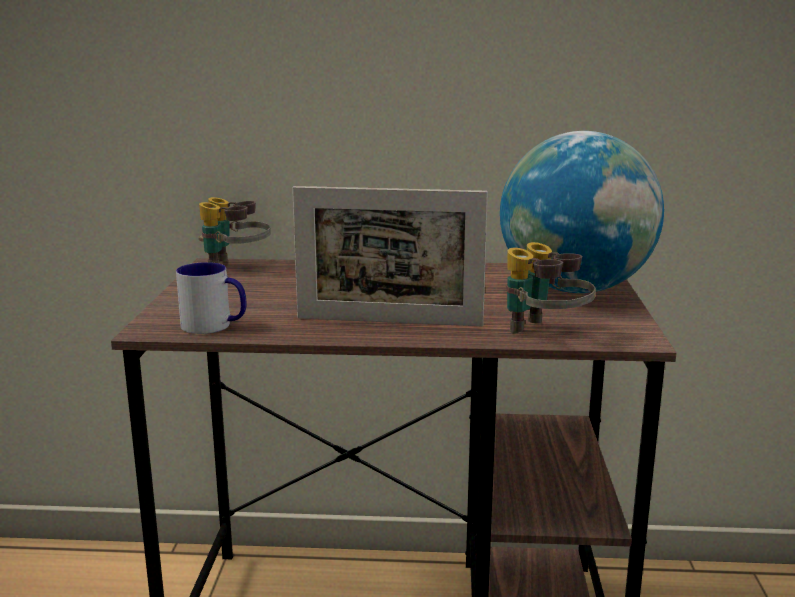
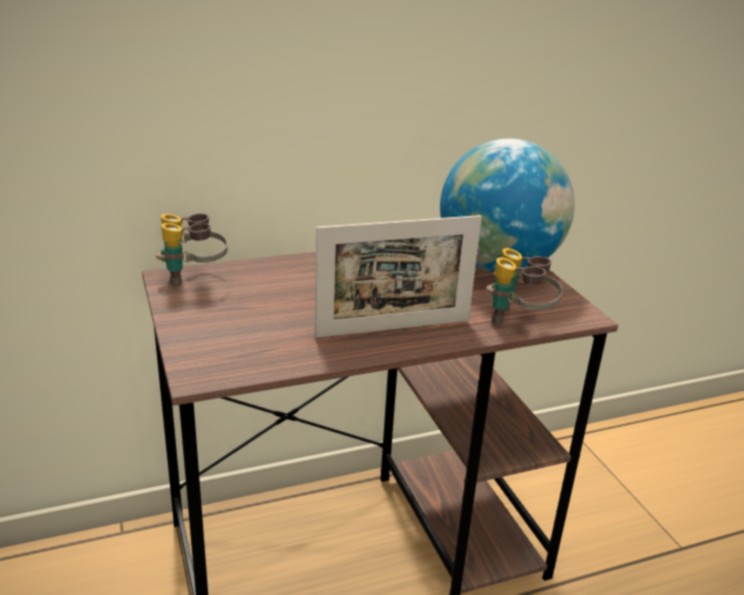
camera: 25 degrees left, 10 degrees up
(214, 326) = (252, 361): mug -> none

